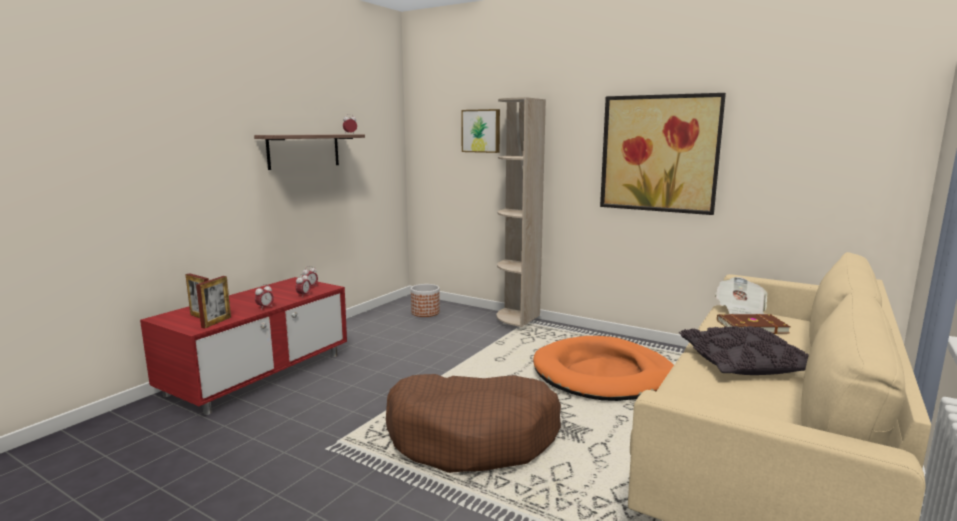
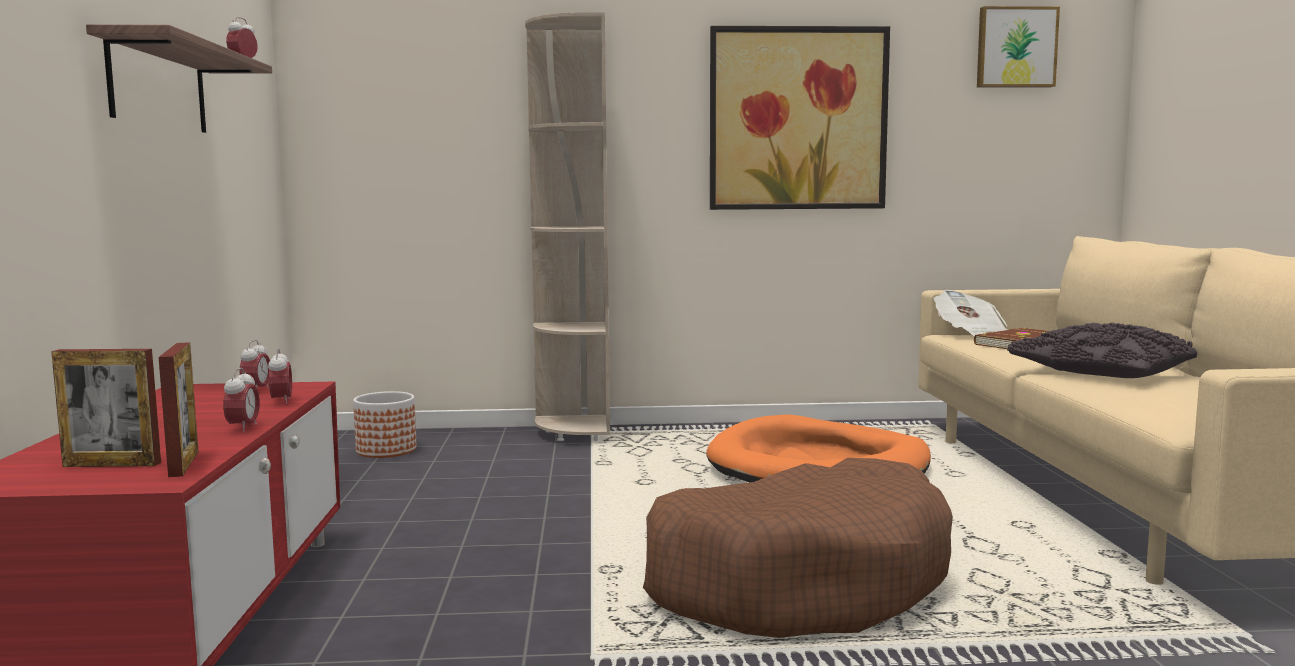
camera: 35 degrees left, 5 degrees down
(481, 131) = (467, 84): picture -> picture (1015, 48)

